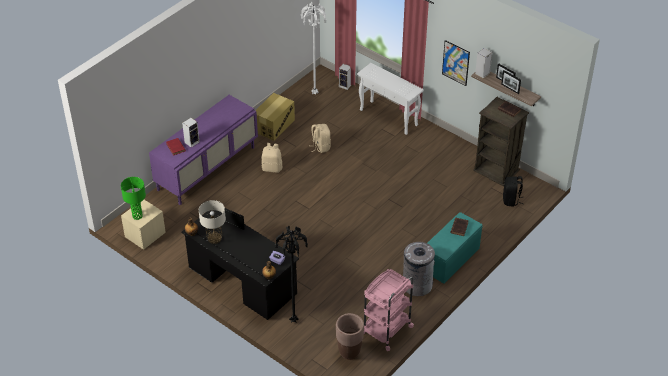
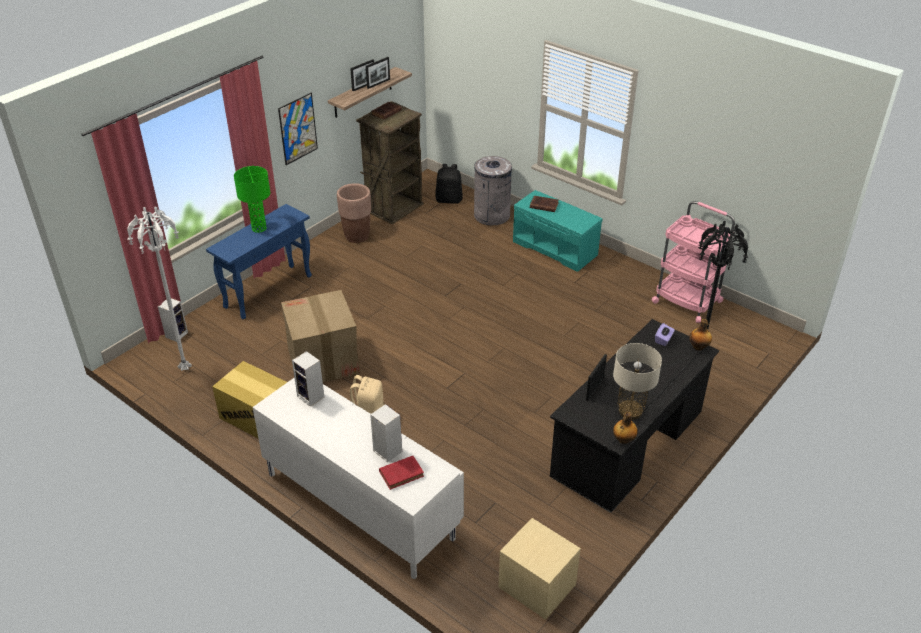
camera: 90 degrees left, 5 degrees down
(137, 216) = (548, 555): green table lamp -> green table lamp (259, 228)
(207, 169) = (361, 503): purple cabinet -> white cabinet
(320, 147) = (323, 361): beige backpack -> cardboard box
(349, 352) = (733, 333): brown planter -> brown planter (357, 236)
(389, 118) = (268, 291): white console table -> blue console table
(417, 285) = (604, 275): grey trash can -> grey trash can (491, 215)
(482, 74) = (344, 99): speaker -> speaker (311, 397)

